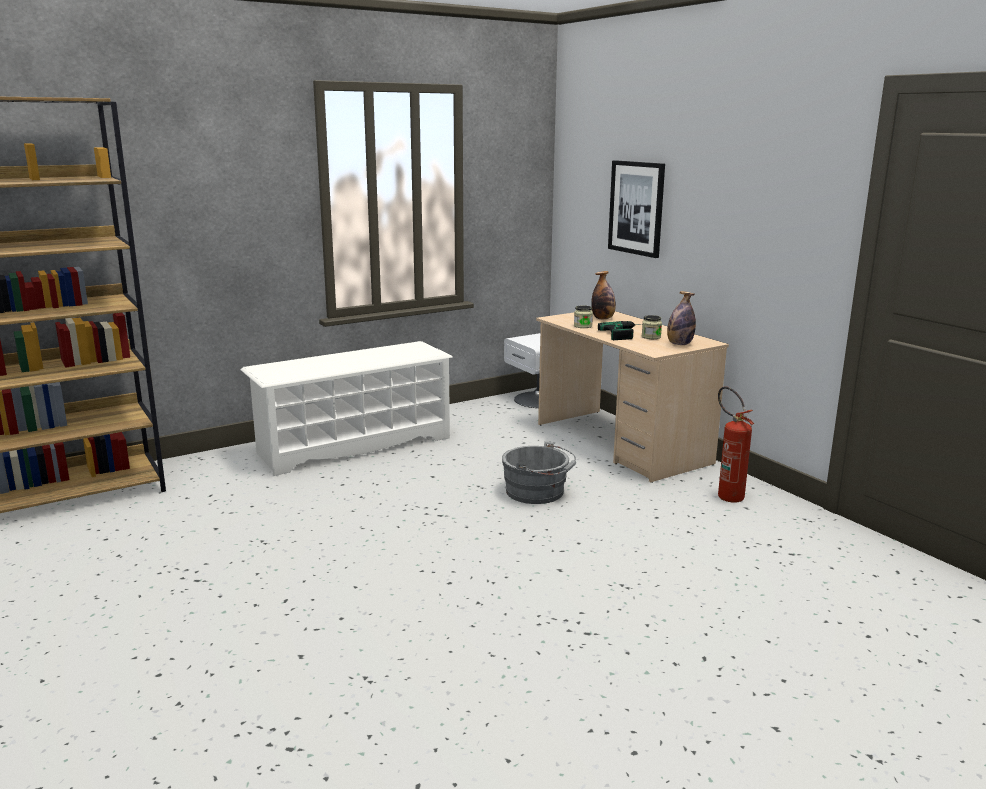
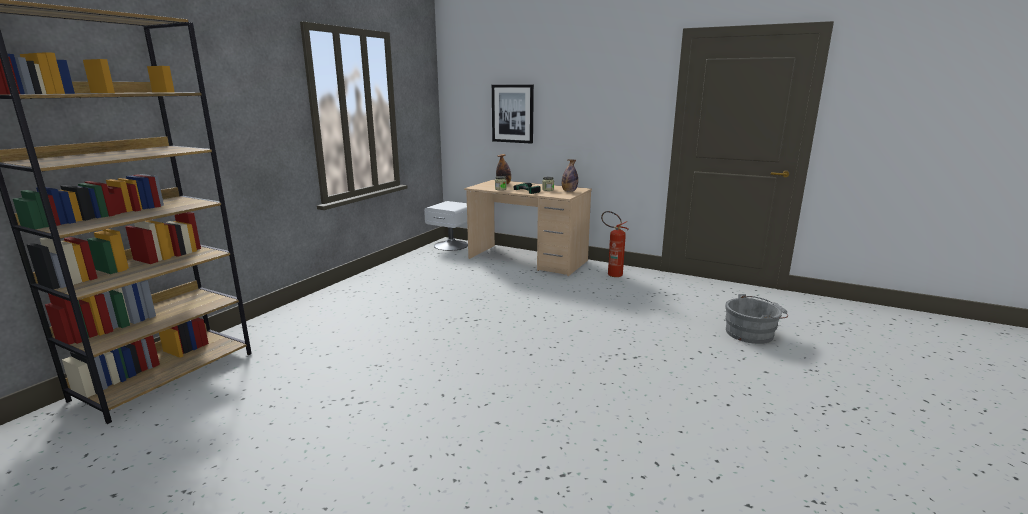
camera: 30 degrees left, 0 degrees up
(354, 445) = (363, 293): white shoe rack -> none
(538, 492) = (516, 294): grey bucket -> grey bucket (752, 333)

